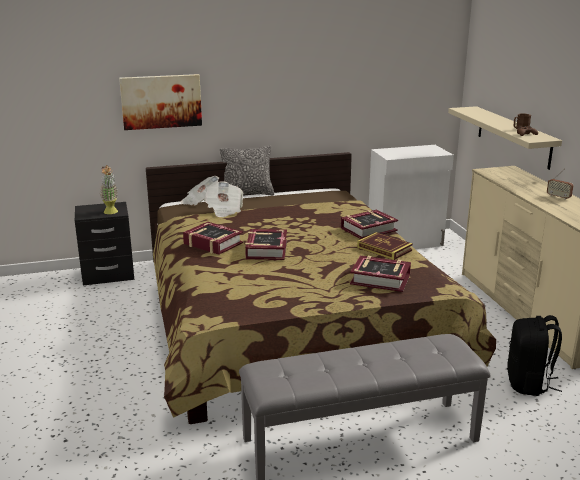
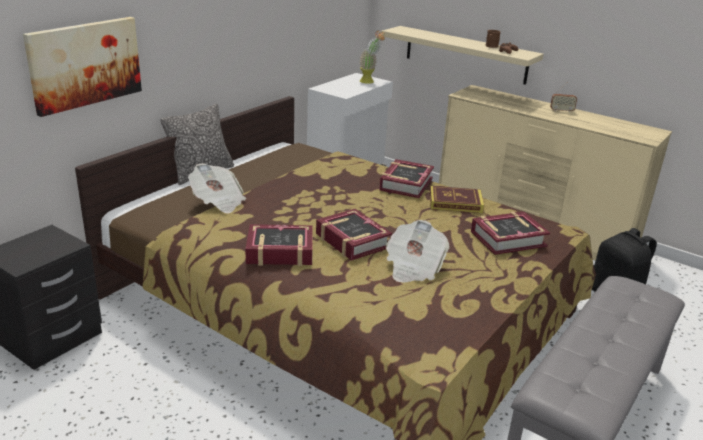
camera: 40 degrees left, 5 degrees up
(111, 213) = (58, 248): potted plant -> potted plant (370, 82)
(200, 201) = (160, 196): newspaper -> newspaper (413, 267)

